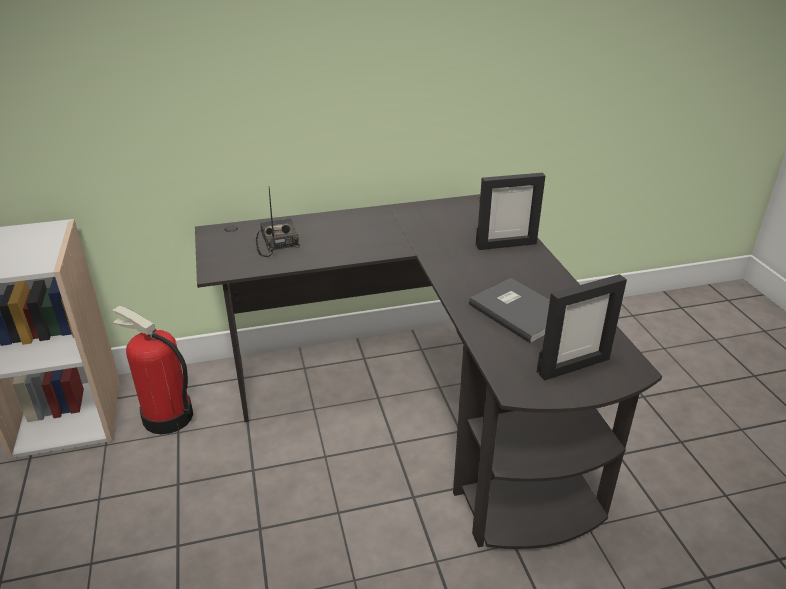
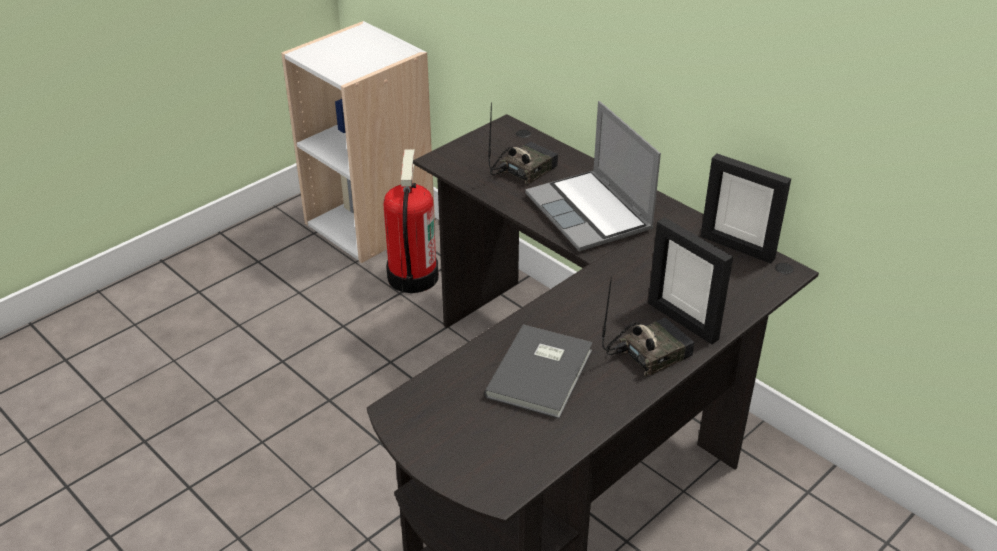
camera: 60 degrees right, 5 degrees up
(361, 236) = (591, 213): none -> laptop
(528, 266) = (648, 352): none -> radio
(573, 365) = (469, 441): picture frame -> picture frame (738, 246)

